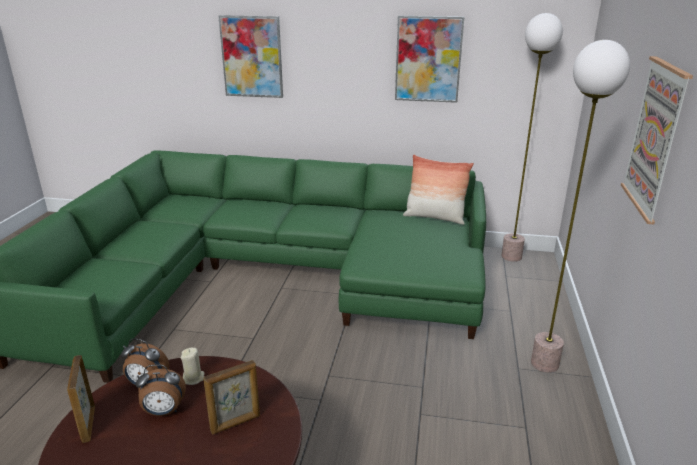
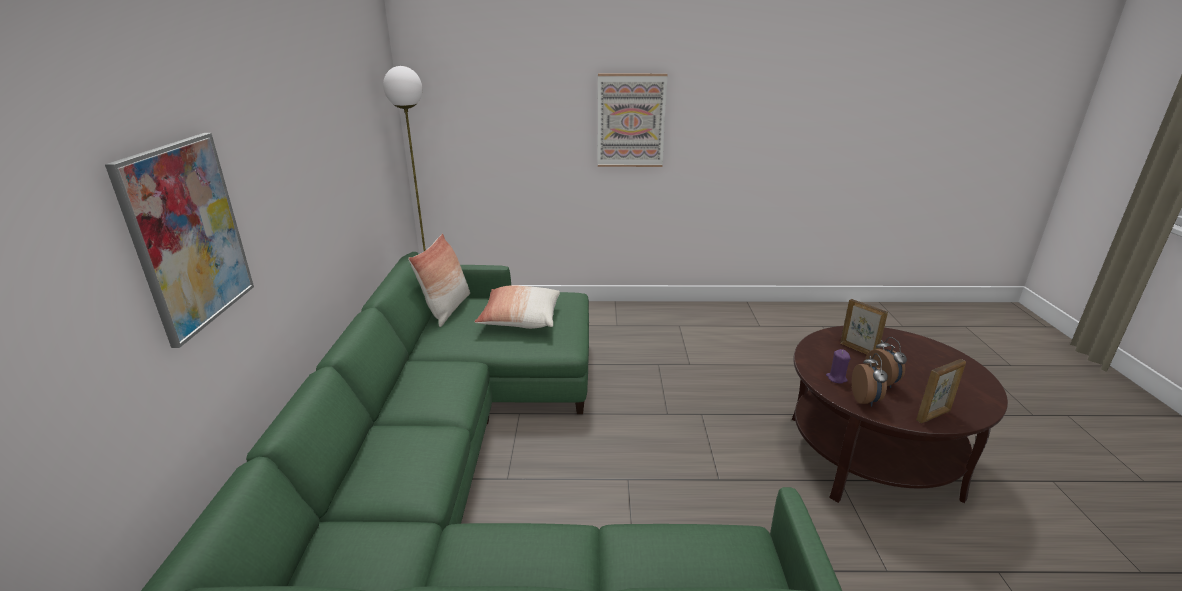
camera: 100 degrees left, 0 degrees up
(193, 378) = (836, 378): beige candle -> purple candle
(410, 245) = (520, 319): none -> pillow
(428, 59) = (341, 145): picture -> none
(545, 364) = (607, 315): floor lamp -> none

